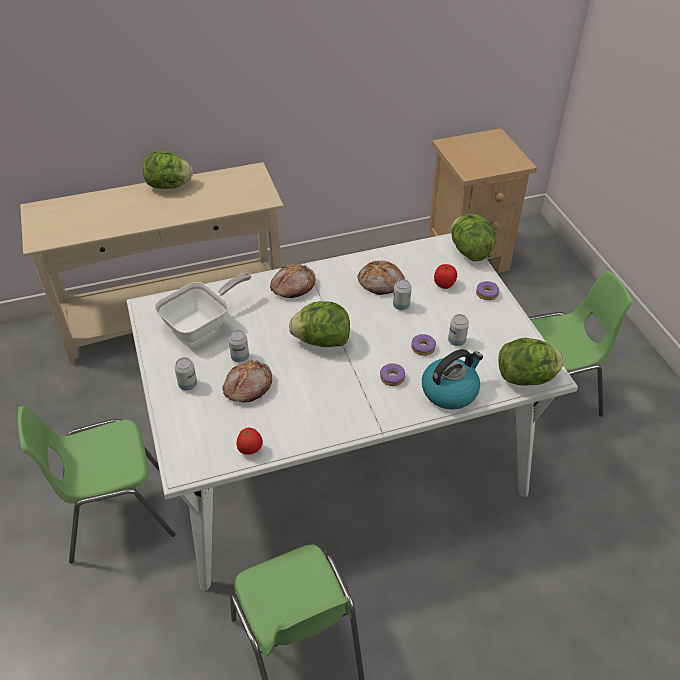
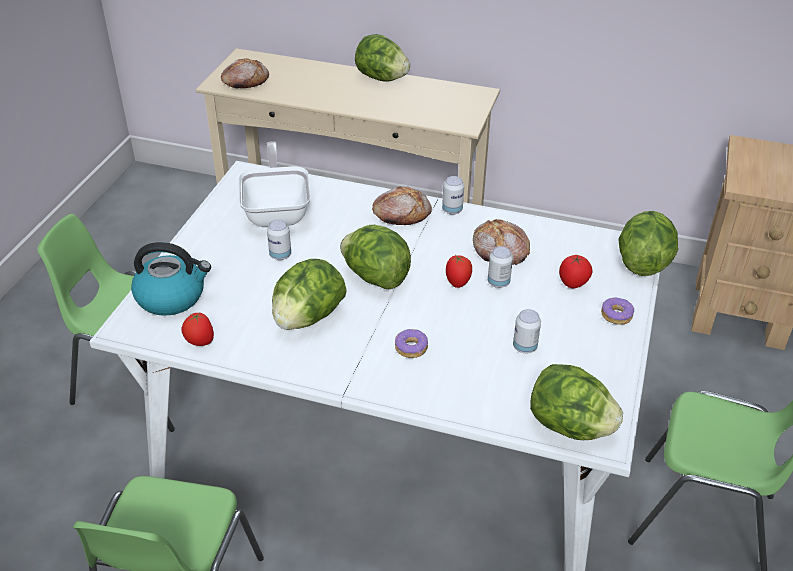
camera: 35 degrees right, 5 degrees down
(188, 385) = (208, 257): can -> can (452, 210)
(202, 325) = (277, 210): frying pan -> frying pan turned 90 degrees counterclockwise
(247, 387) = (258, 284): bread -> bread (245, 81)
(306, 392) = (308, 318): none -> lettuce
(377, 318) = (458, 283): none -> tomato
(423, 348) = (478, 335): donut -> none
(450, 391) = (461, 393): kettle -> kettle (172, 297)

